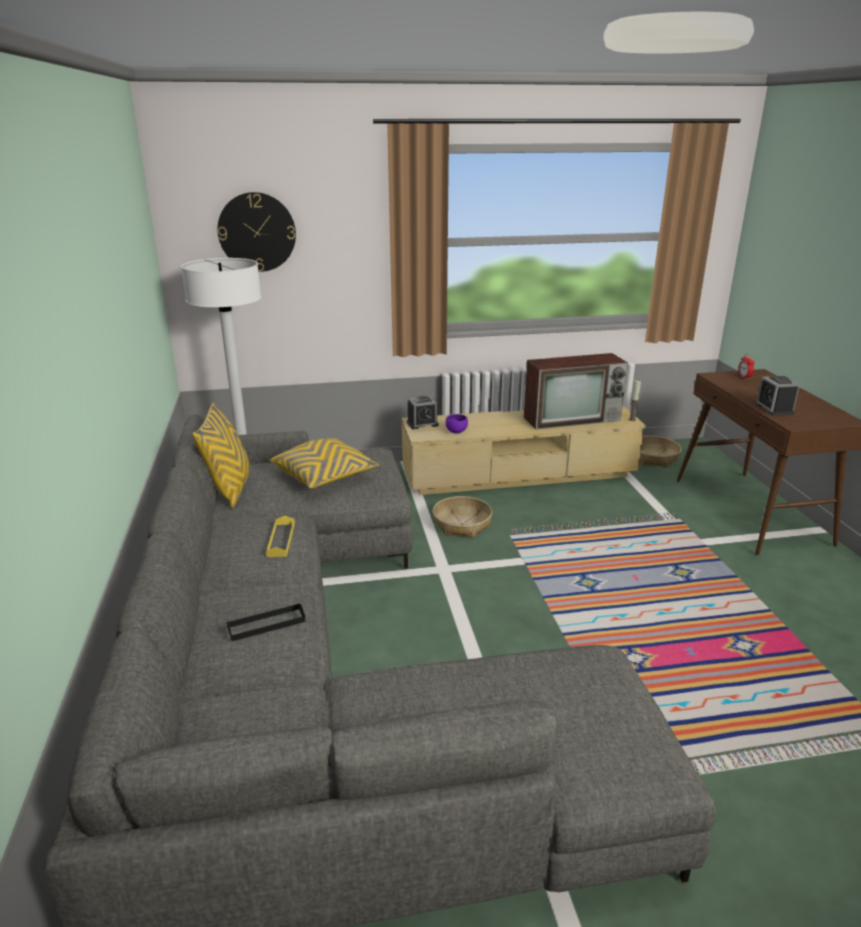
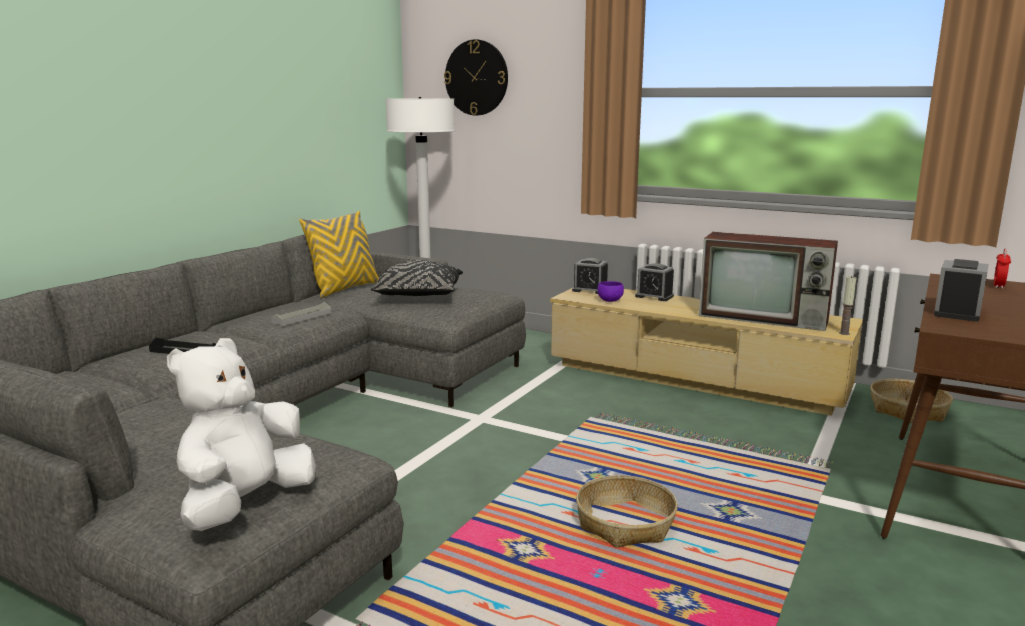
camera: 40 degrees right, 10 degrees down
(281, 540) = (302, 317): yellow tray -> grey tray
(325, 476) = (419, 296): yellow pillow -> black pillow
(462, 524) = (560, 395): basket -> basket (625, 524)
(476, 417) = (654, 296): none -> alarm clock
(636, 728) = (245, 505): none -> white plush toy

